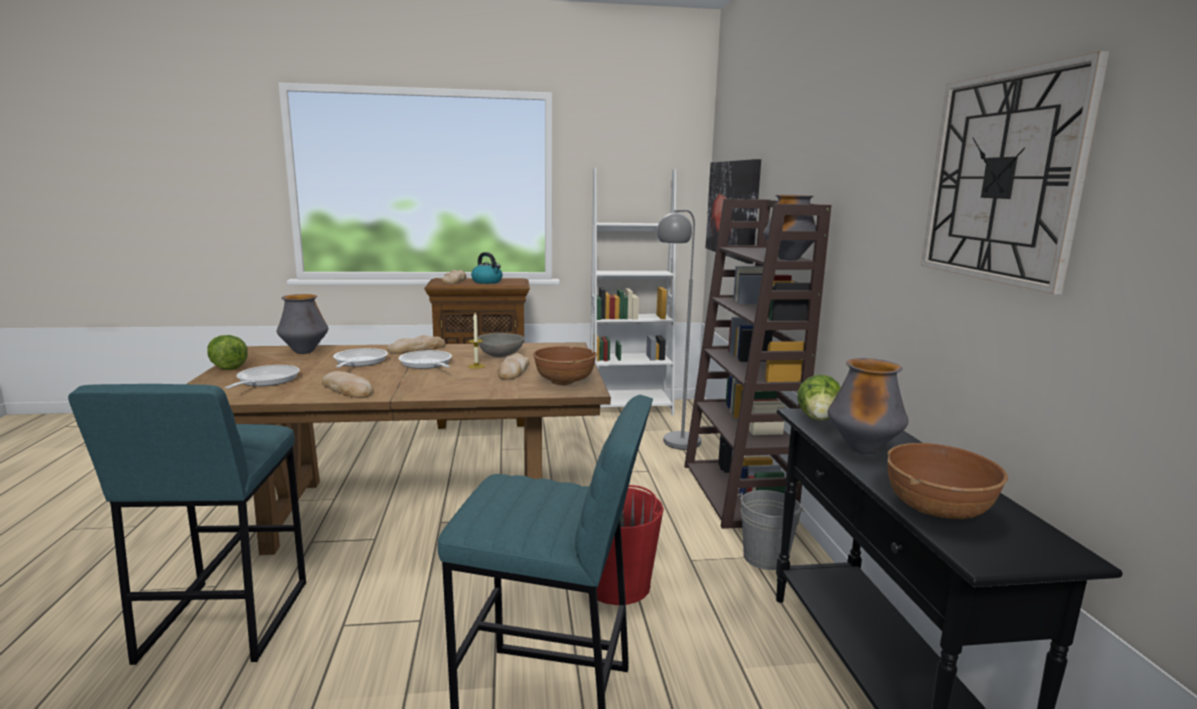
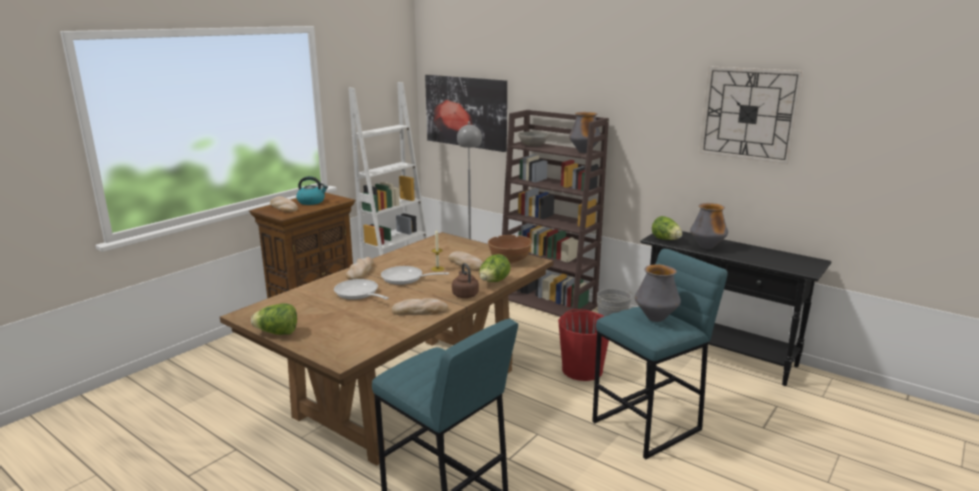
camera: 45 degrees left, 5 degrees up
(265, 381) = (348, 328): frying pan -> none
(304, 352) = (290, 302): vase -> vase (655, 318)
(423, 392) = (464, 294): none -> brown kettle
(482, 392) = (493, 282): none -> lettuce
(500, 355) = (426, 257): grey bowl -> grey bowl (533, 145)
(938, 509) = (770, 261): brown bowl -> none

